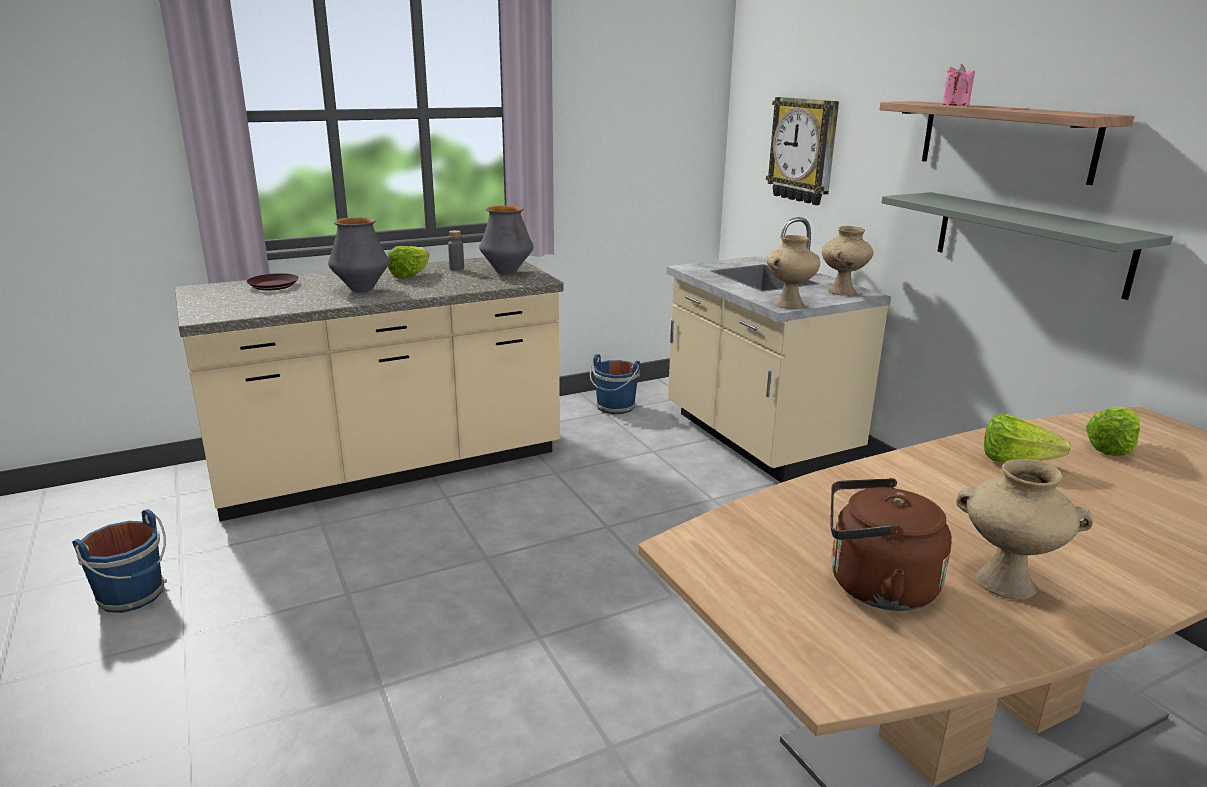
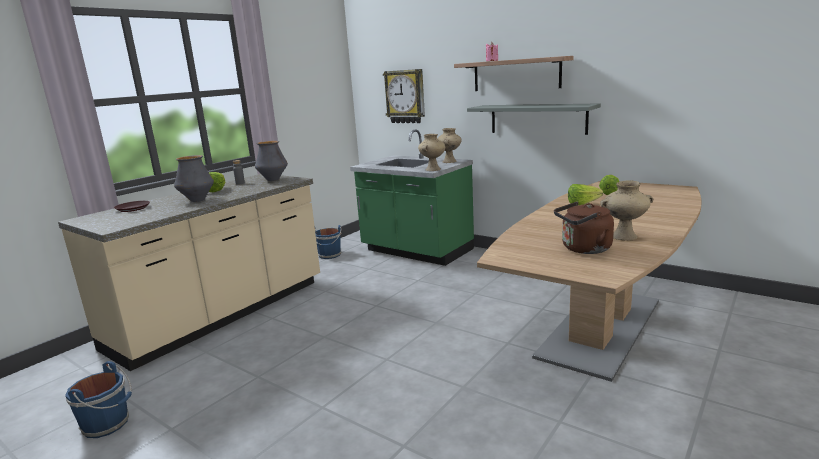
camera: 25 degrees left, 5 degrees down
(757, 439) = (416, 251): beige counter -> green counter

